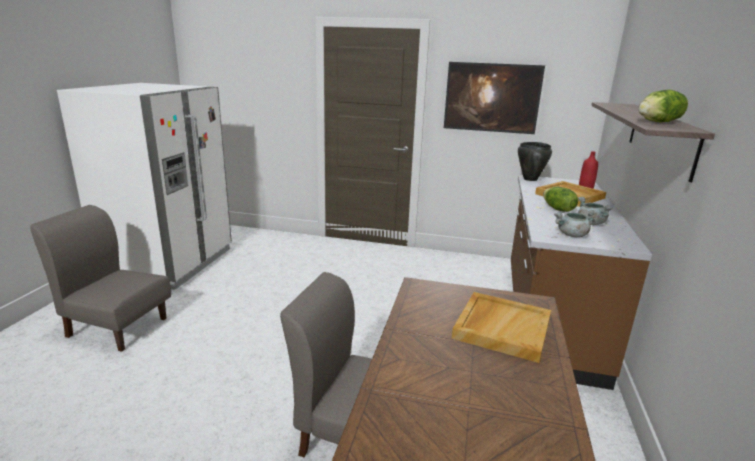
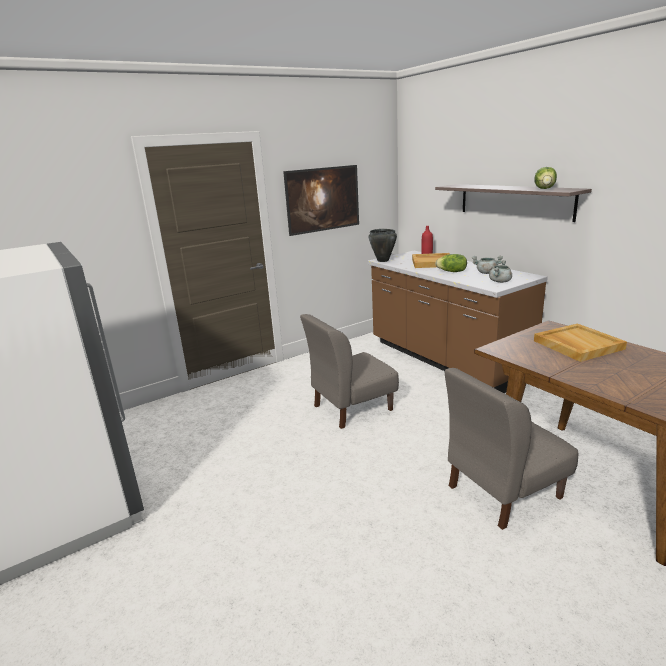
camera: 45 degrees left, 0 degrees up
(117, 326) = (157, 596): grey chair -> grey chair (352, 407)

